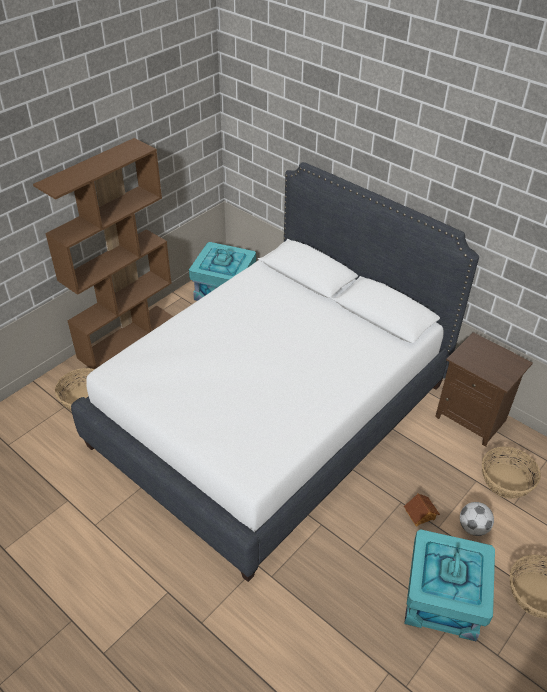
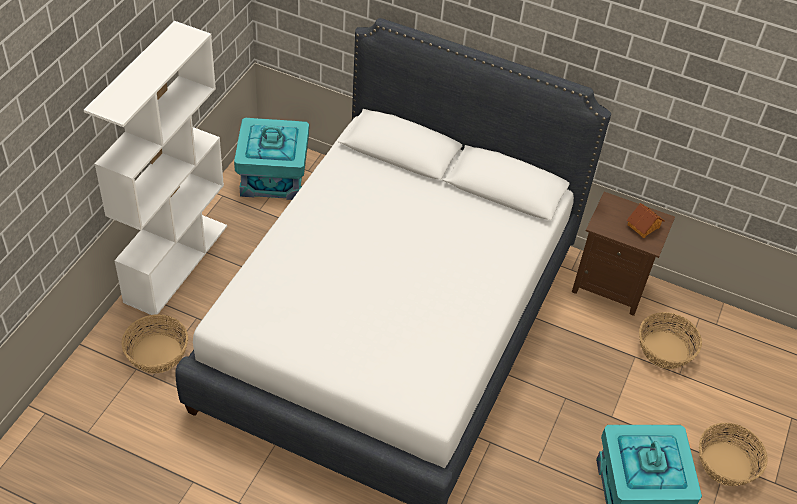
camera: 20 degrees left, 5 degrees up
(127, 337) = (176, 262): brown bookcase -> white bookcase
(420, 515) = (589, 407): toy house -> toy house (643, 226)
(473, 527) = (646, 408): football -> none

